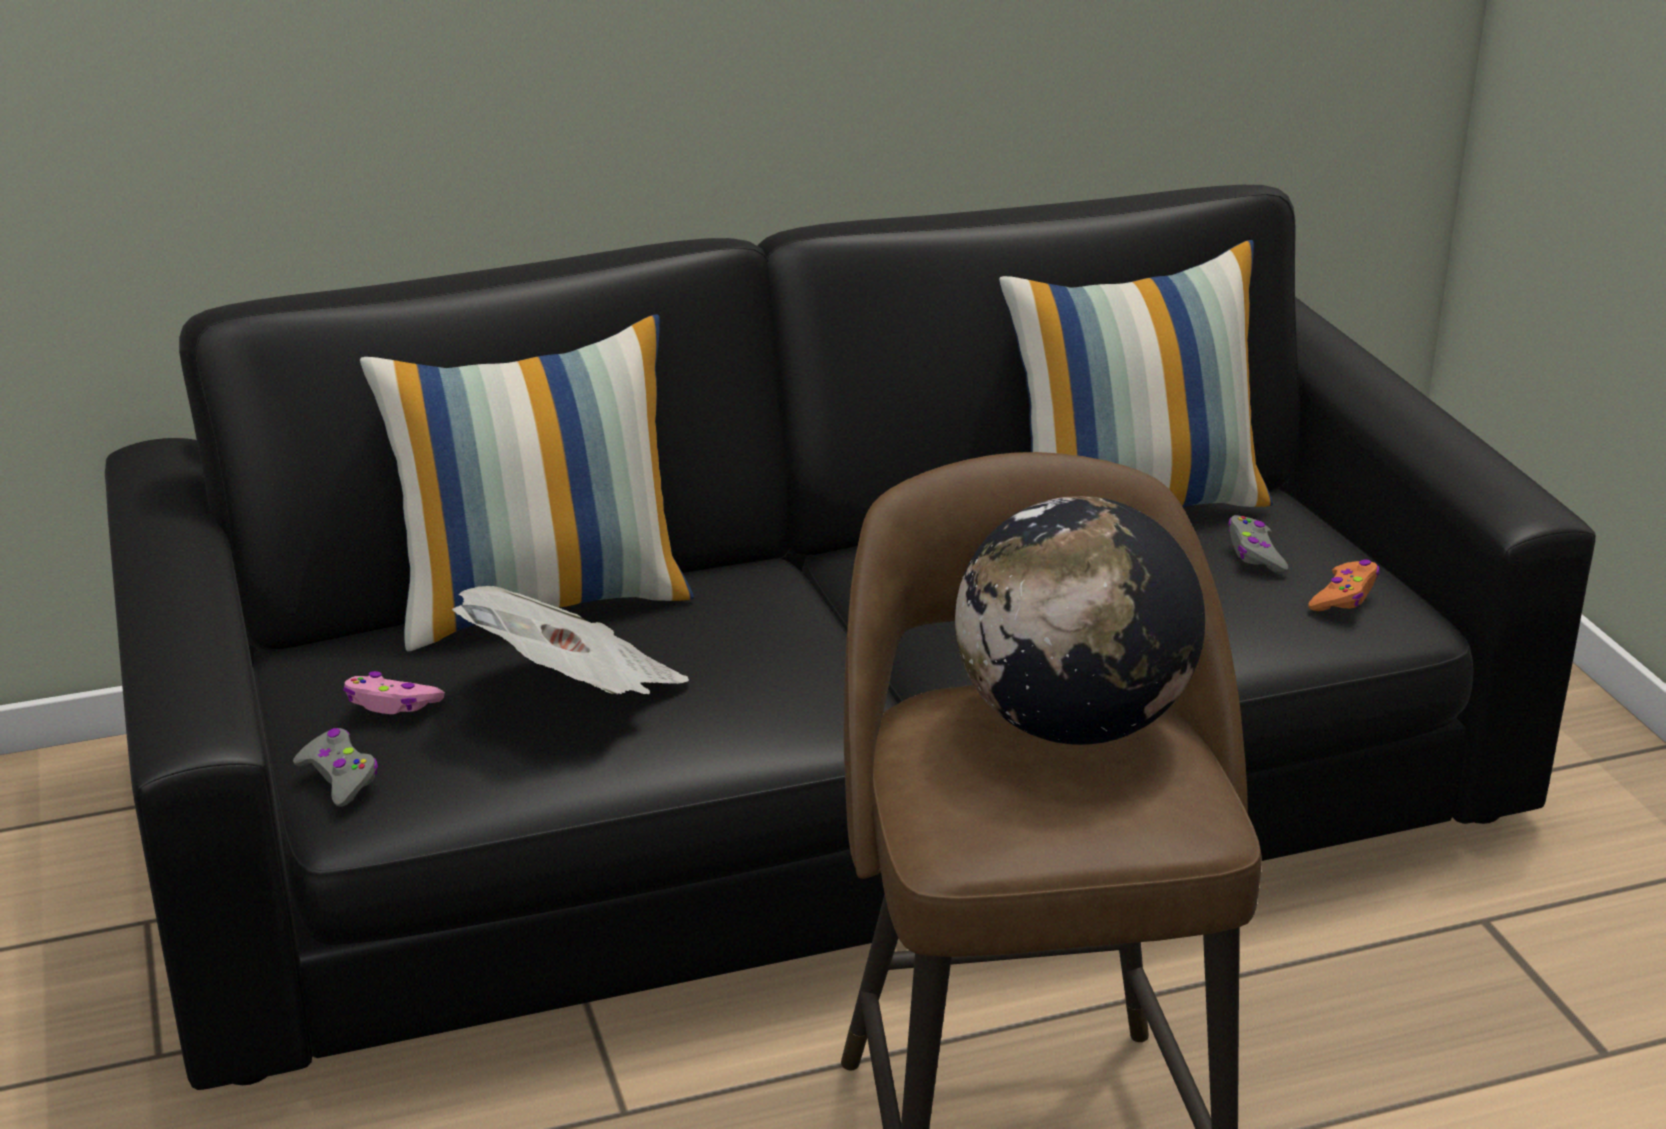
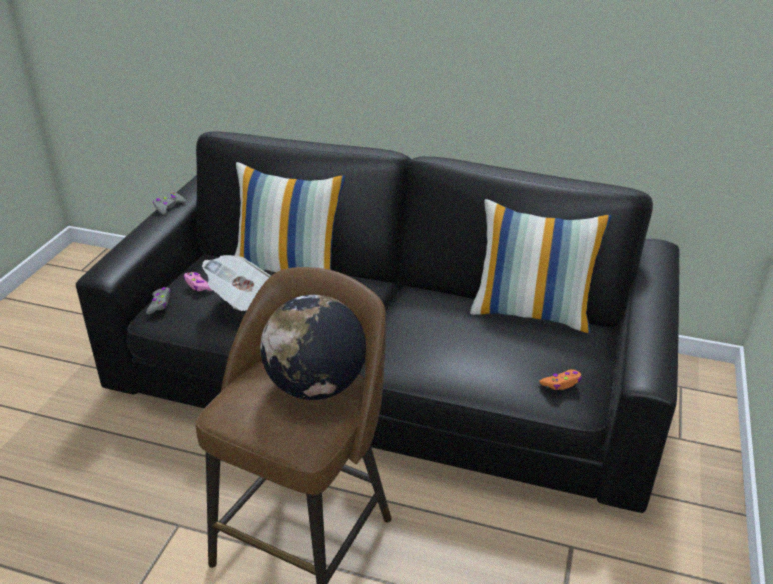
camera: 35 degrees right, 5 degrees up
(1255, 554) = (546, 350): grey game controller -> grey game controller (169, 206)

